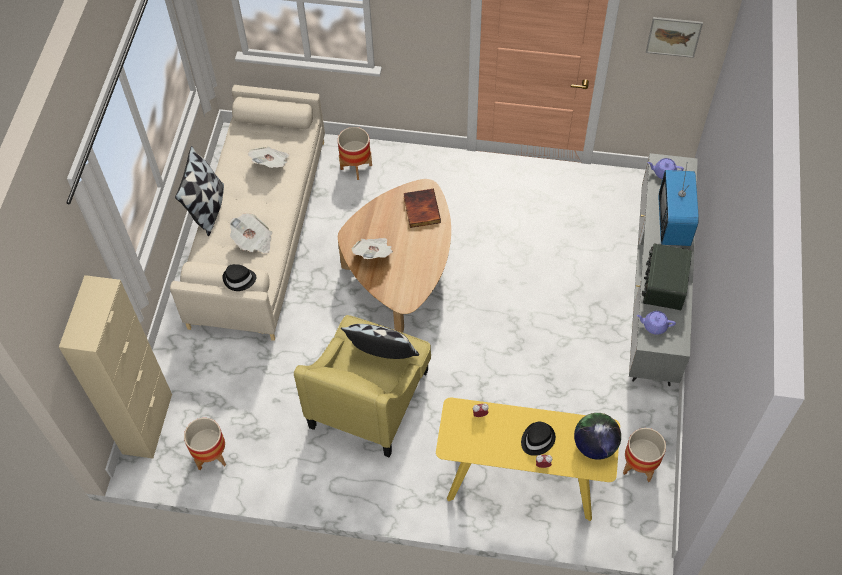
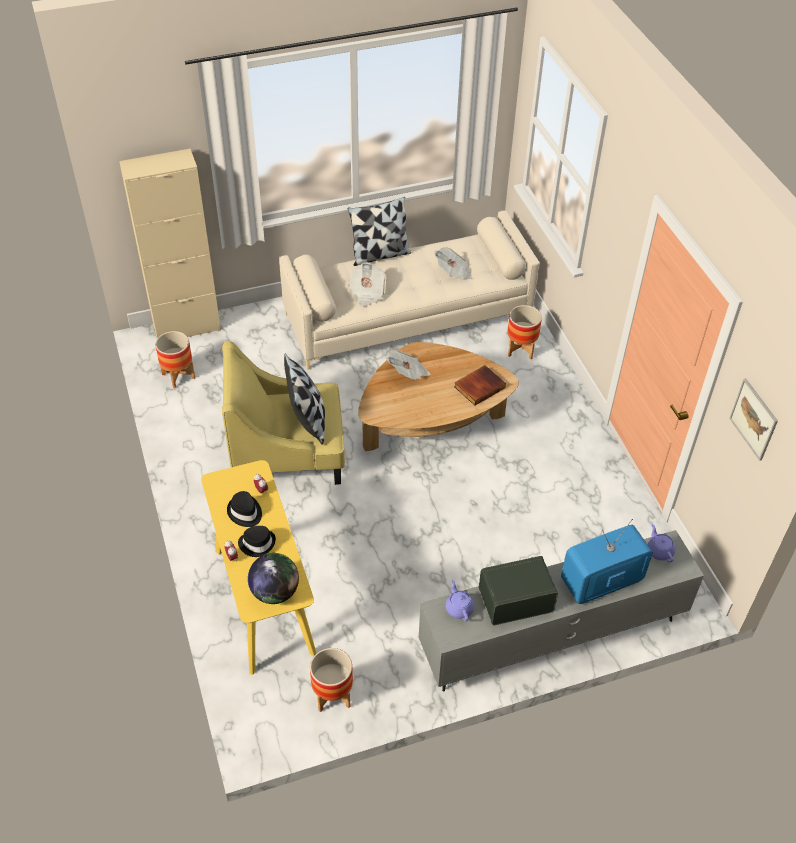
camera: 60 degrees right, 10 degrees down
(239, 279) = (311, 290): black hat -> black hat (245, 512)

